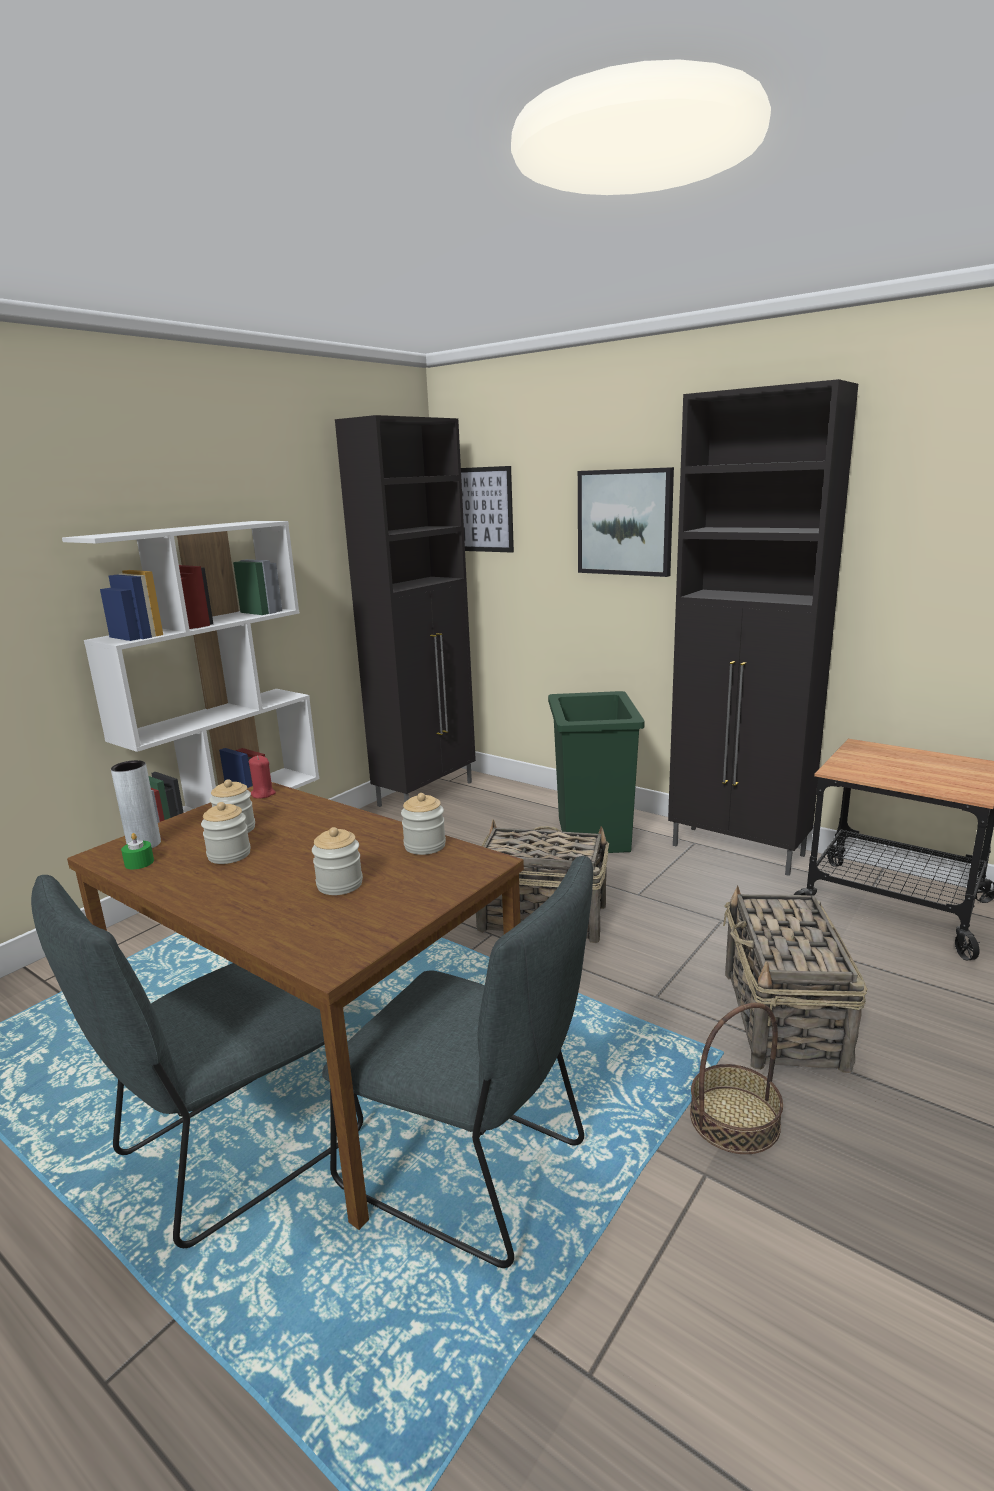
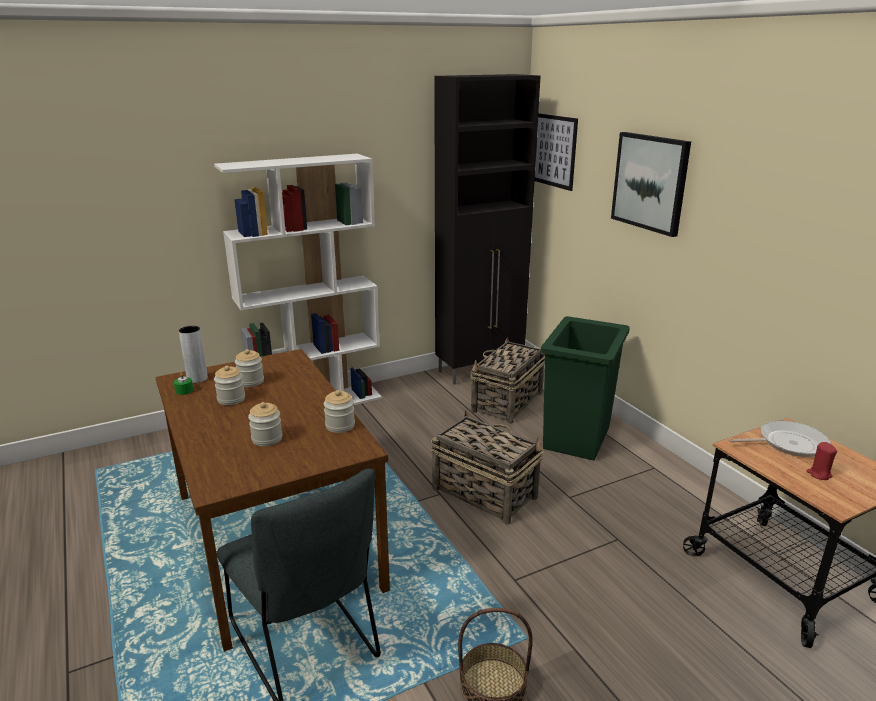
camera: 25 degrees right, 5 degrees up
(230, 1152) = (194, 579): grey chair -> none
(263, 794) = (288, 359): red candle -> red candle (819, 474)
(739, 851) = (686, 486): black cabinet -> none
(783, 1020) = (594, 632): basket -> basket (506, 402)
(875, 758) = (788, 443): none -> frying pan

